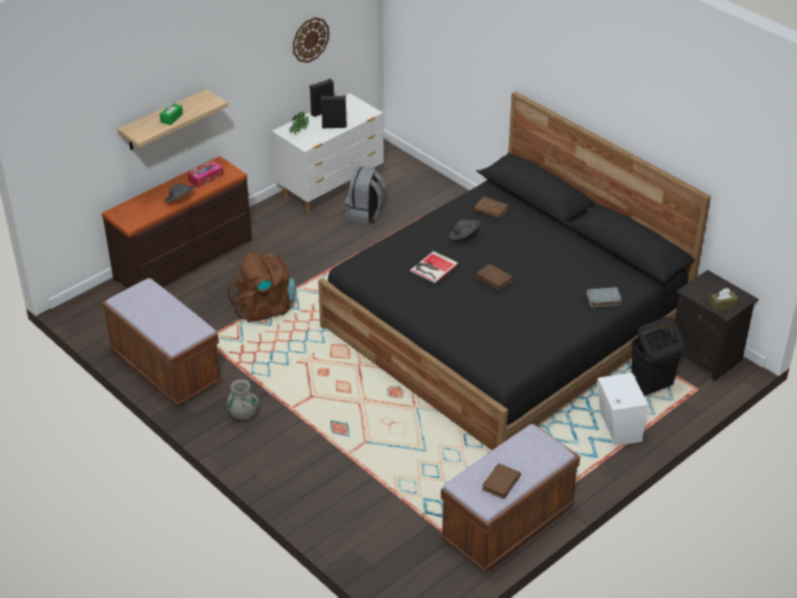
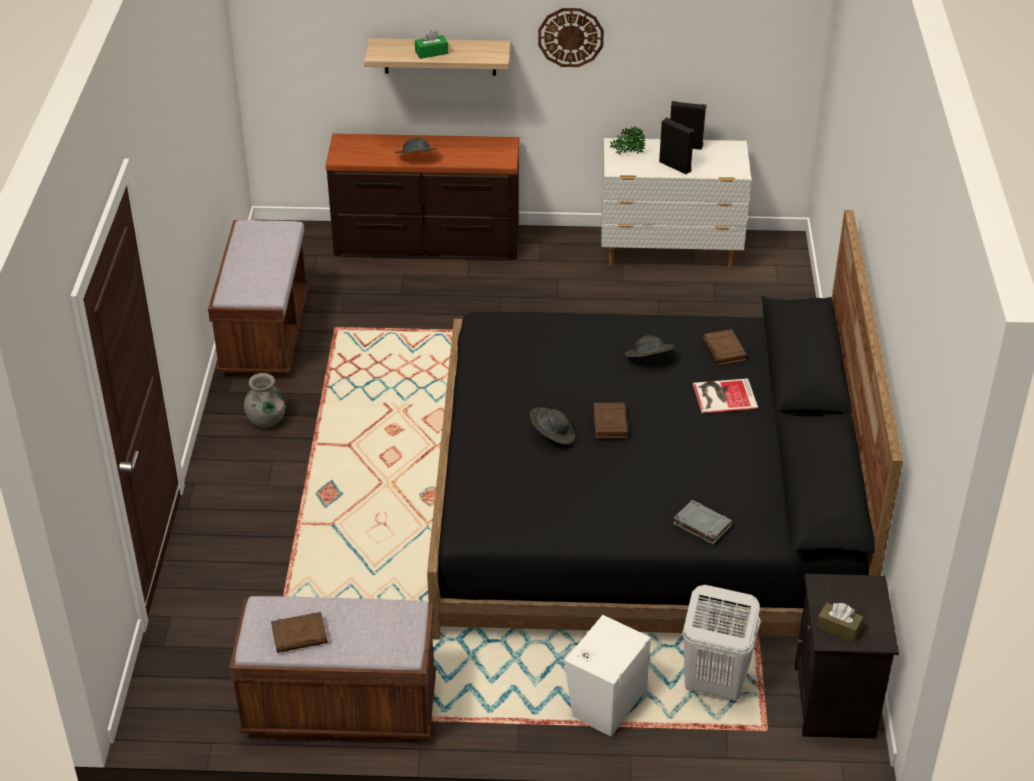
camera: 45 degrees right, 0 degrees up
(205, 178) = (471, 151): tissue box -> none
(265, 308) = (432, 333): brown backpack -> none
(310, 39) = (692, 40): wall clock -> wall clock (570, 37)
(365, 214) = (668, 299): grey backpack -> none
(432, 267) = (559, 370): book -> book (723, 396)
(473, 302) = (552, 434): none -> grey hat
(650, 386) = (714, 685): black laundry basket -> white laundry basket

